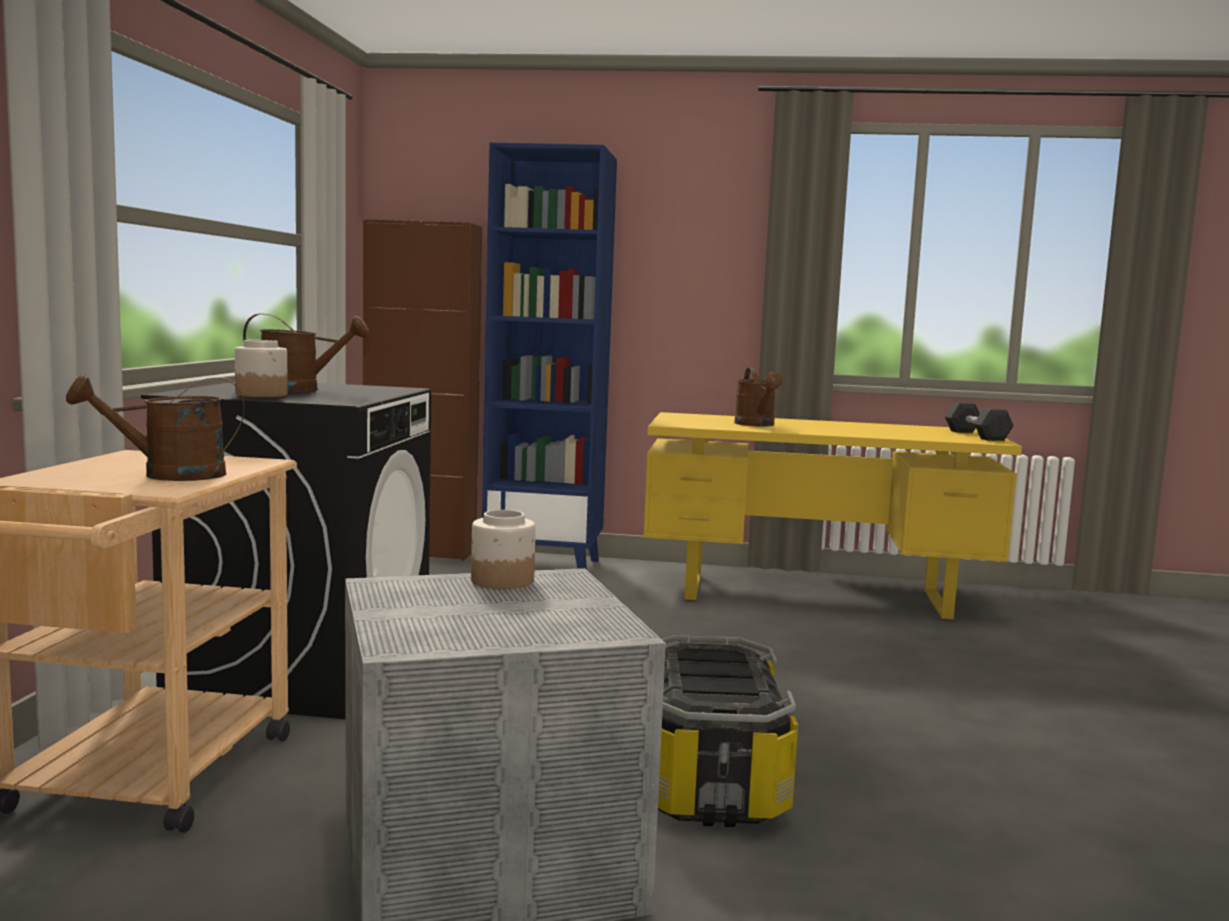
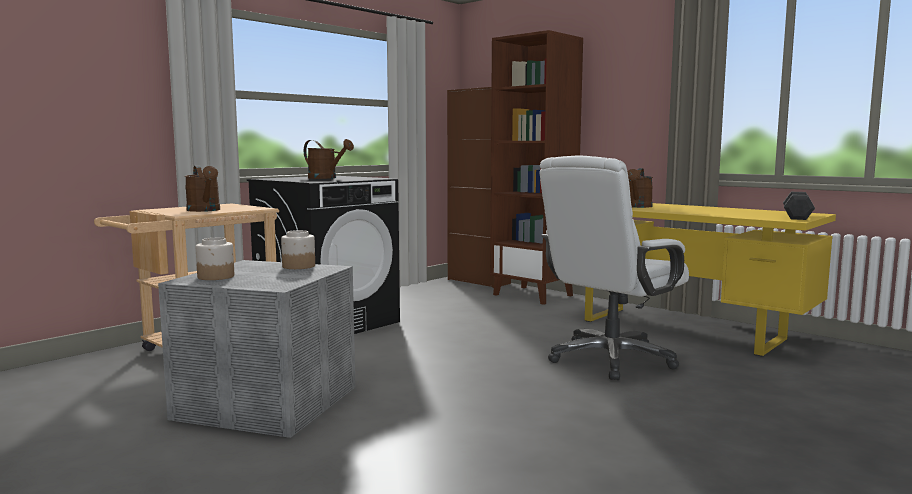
camera: 35 degrees right, 0 degrees up
(169, 475) = (205, 210): brown watering can -> brown watering can turned 135 degrees counterclockwise
(262, 395) = (295, 179): jar -> jar (216, 276)
(544, 566) = (533, 295): blue bookcase -> brown bookcase
(708, 779) = (422, 398): storage box -> none
(819, 657) = (610, 359): none -> white office chair

